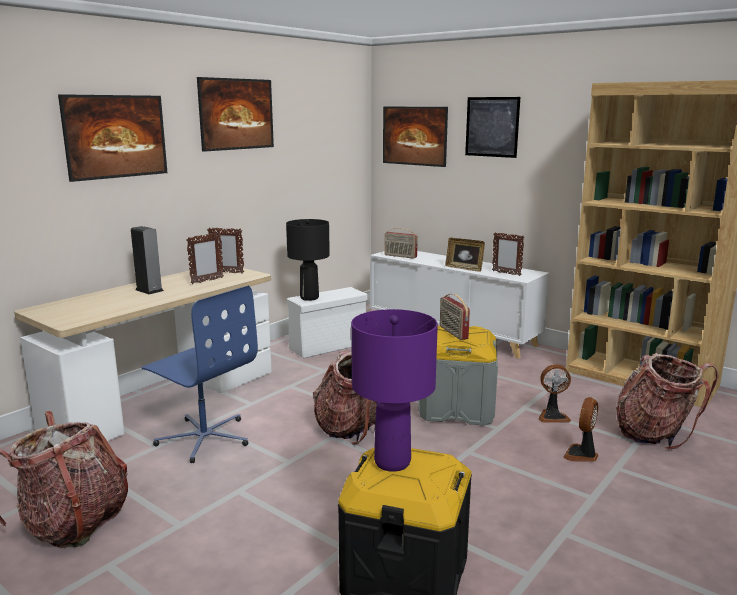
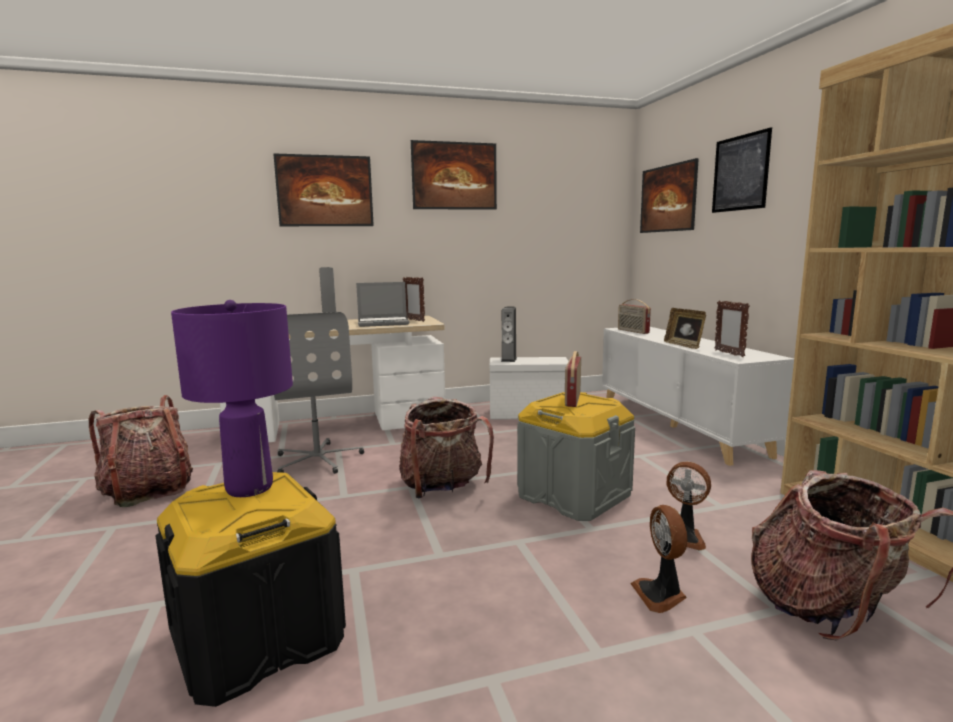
camera: 35 degrees right, 5 degrees down
(204, 438) = (318, 459): blue office chair -> grey office chair
(207, 281) = (384, 323): picture frame -> laptop
(309, 297) = (509, 359): black table lamp -> speaker
(581, 455) = (661, 595): fan -> fan turned 75 degrees counterclockwise

